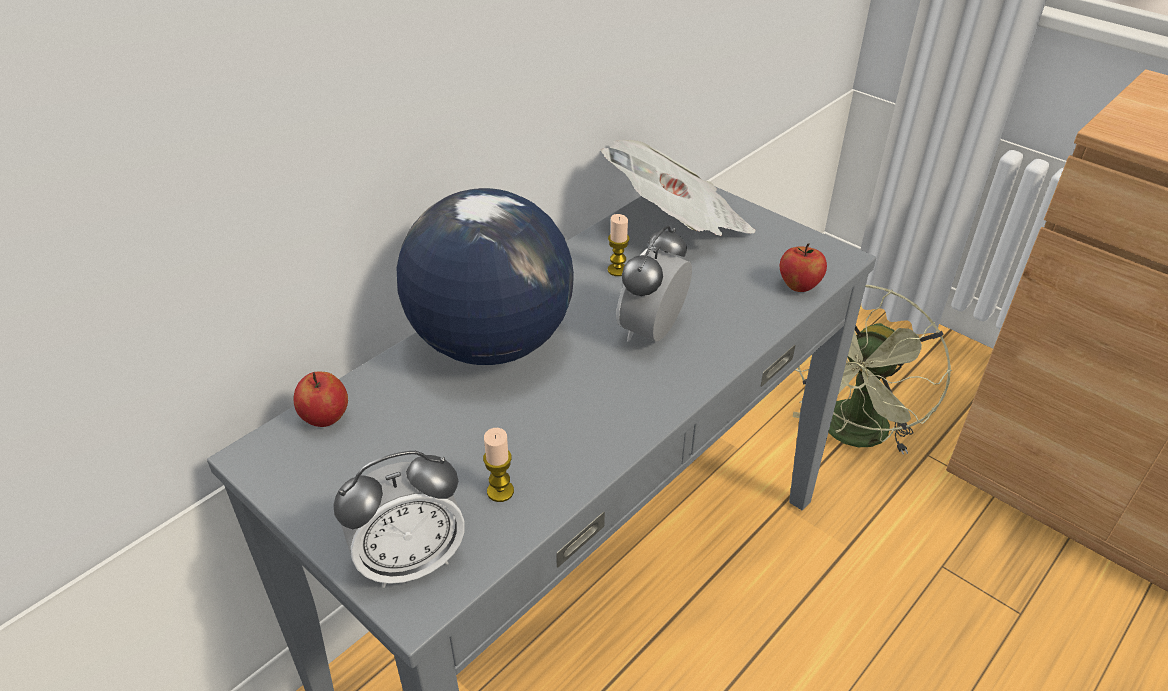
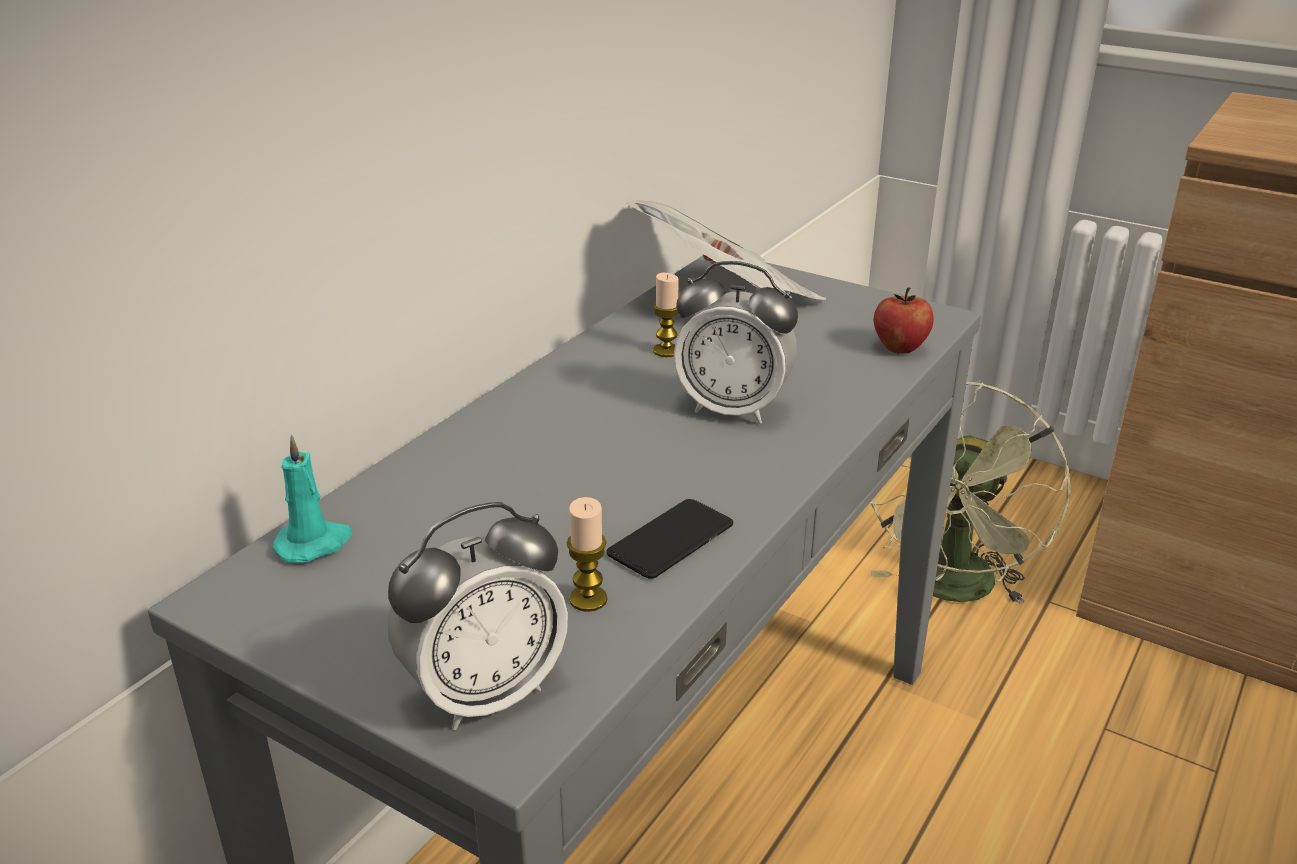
camera: 10 degrees left, 10 degrees down
(325, 418) = (314, 543): apple -> turquoise candle
(490, 344) = (523, 441): globe -> none
(572, 447) = (671, 540): none -> phone
(652, 331) = (733, 409): alarm clock -> alarm clock turned 90 degrees counterclockwise

